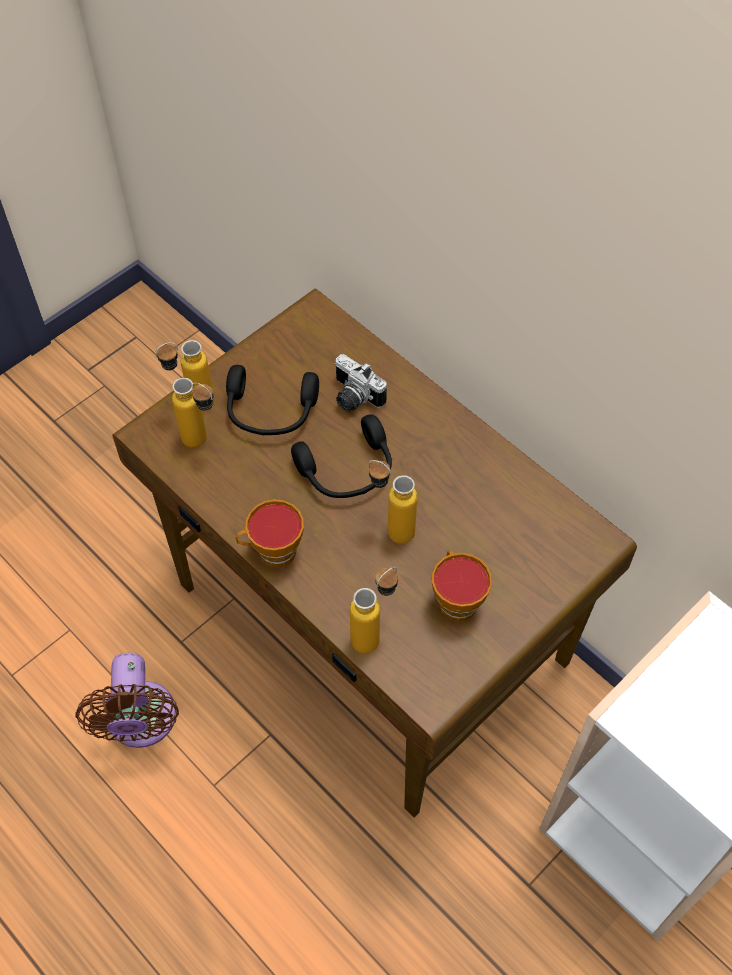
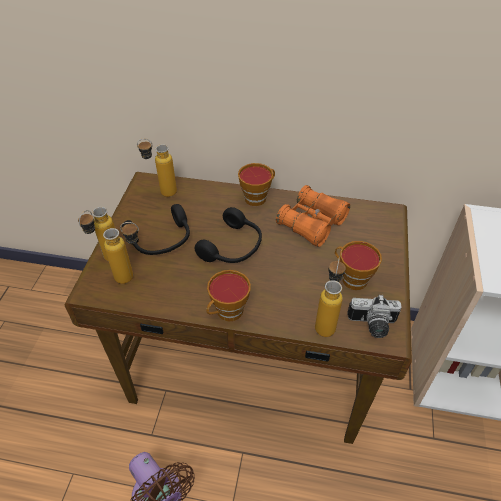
camera: 35 degrees left, 10 degrees down
(353, 397) = (204, 211): camera -> camera (372, 325)
(390, 528) = (283, 262): bottle -> bottle (162, 193)
(438, 415) = (257, 197): none -> cup
(476, 495) = (312, 223): none -> orange binoculars

